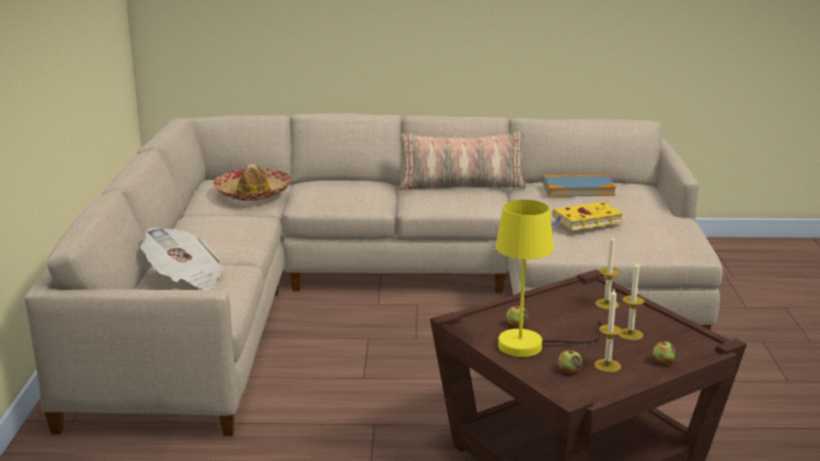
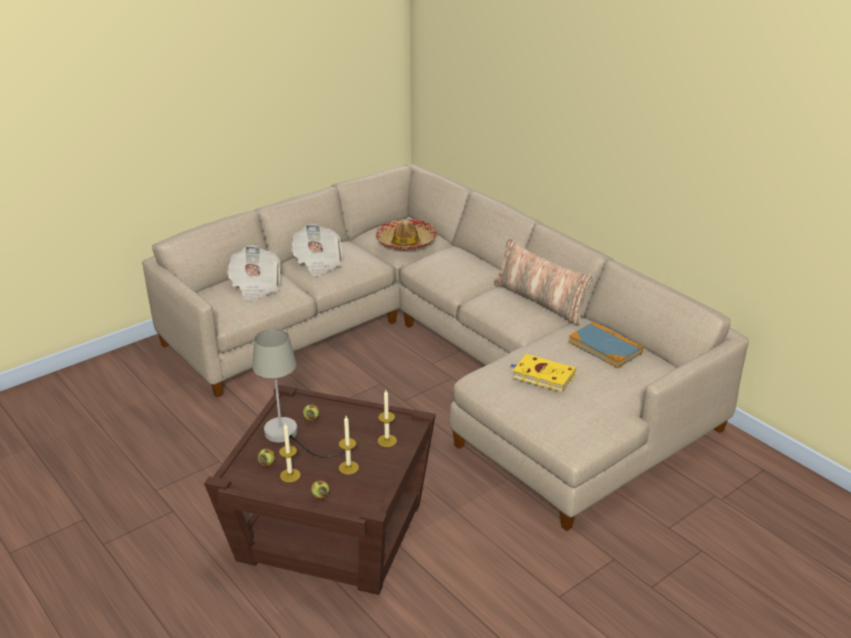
camera: 50 degrees right, 10 degrees up
(204, 237) = (318, 263): none -> newspaper
(533, 345) = (289, 436): yellow table lamp -> grey table lamp

